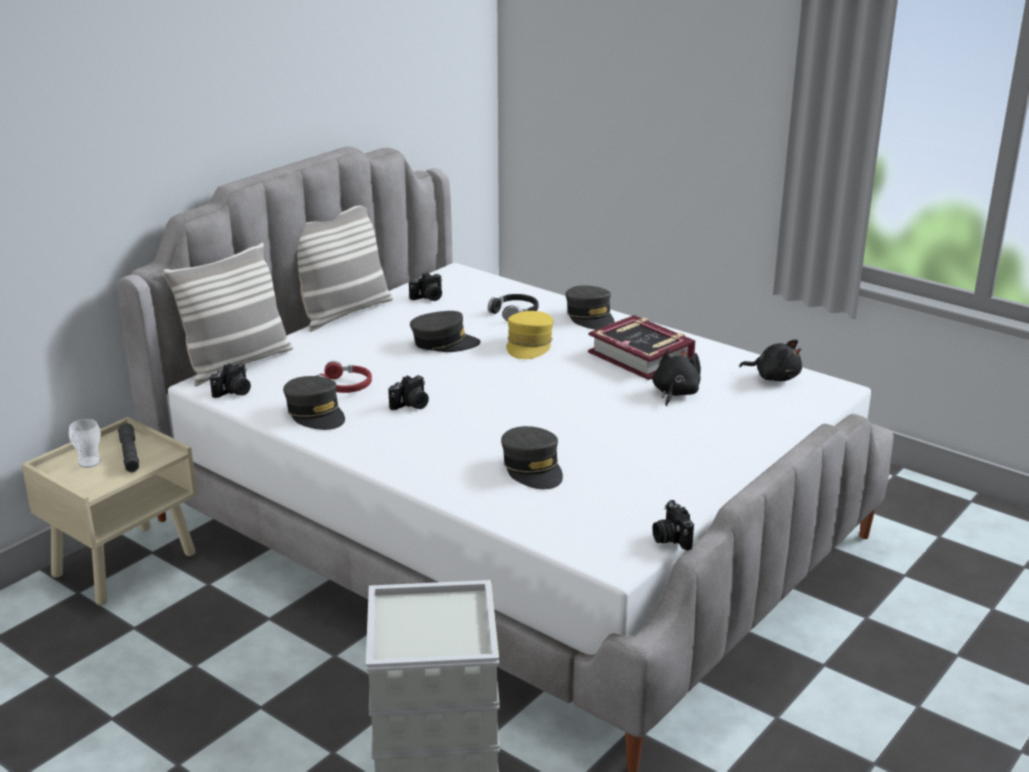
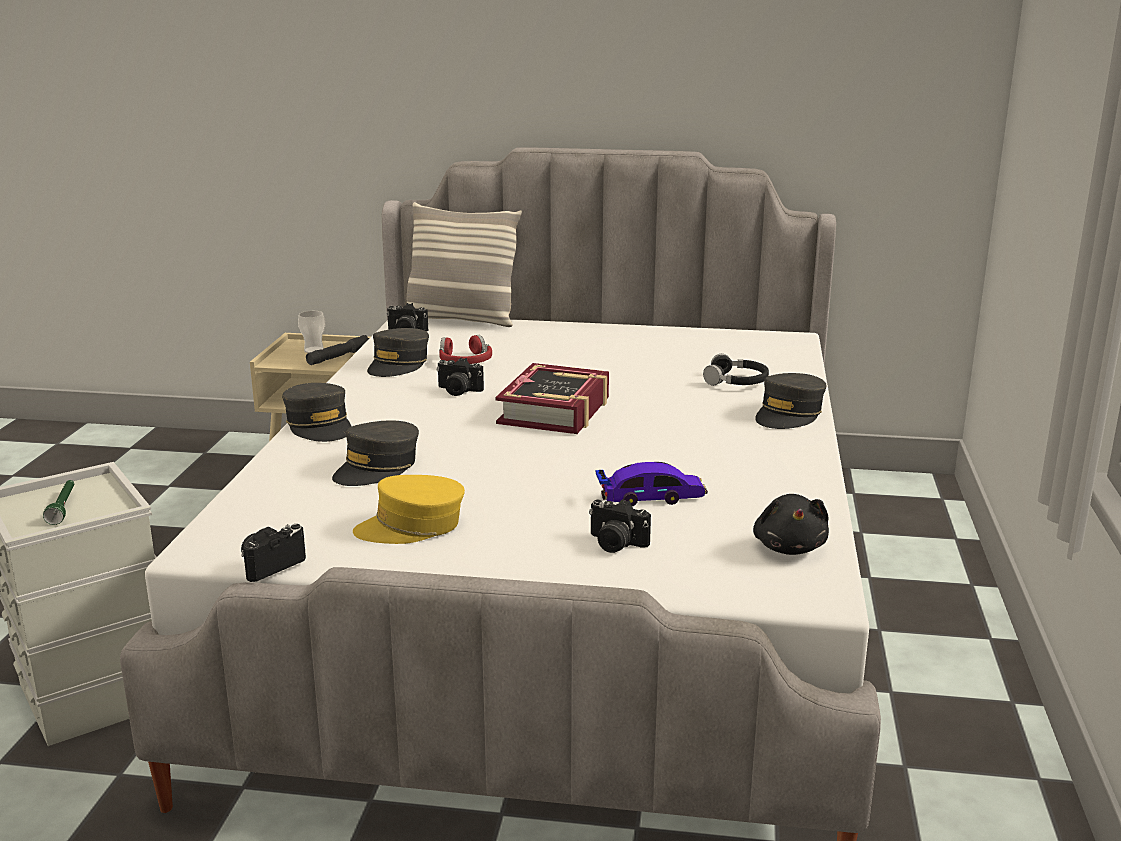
camera: 60 degrees right, 5 degrees down
(343, 312) = (619, 325): pillow -> none
(428, 298) = (708, 343): camera -> camera (615, 544)
(434, 627) = (63, 508): none -> green flashlight
(444, 343) = (613, 372): grey cap -> grey cap (319, 425)
(529, 345) = (667, 404): yellow cap -> yellow cap (411, 527)
(641, 356) = (725, 460): book -> book (555, 411)
(675, 393) = (651, 497): black plush toy -> toy car

